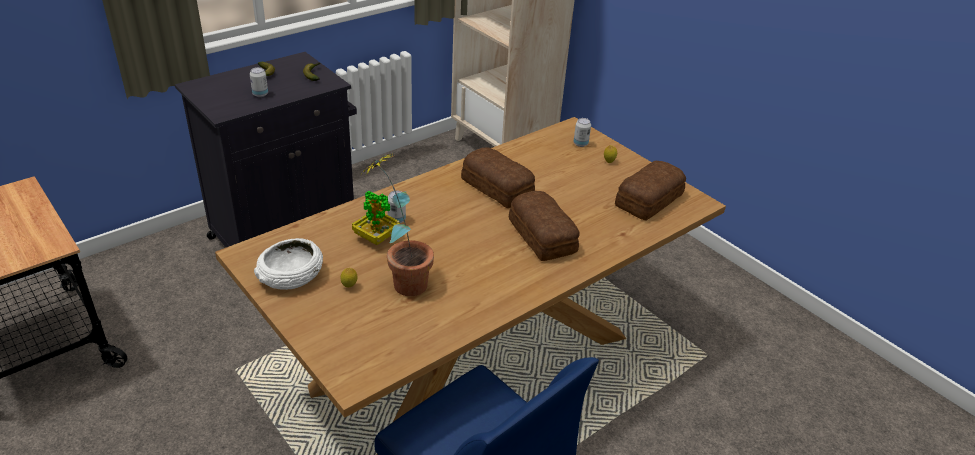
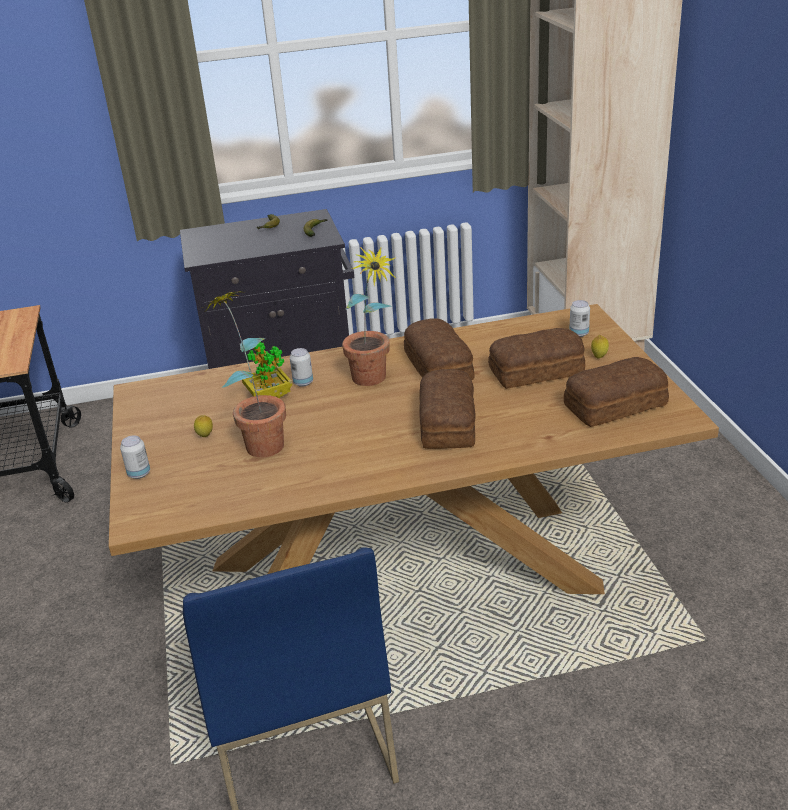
camera: 30 degrees right, 5 degrees down
(260, 94) = (248, 245): can -> can (139, 474)
(292, 276) = (161, 418): white bowl -> none
(456, 209) = (373, 382): none -> potted plant
(575, 180) = (538, 372): none -> bread

